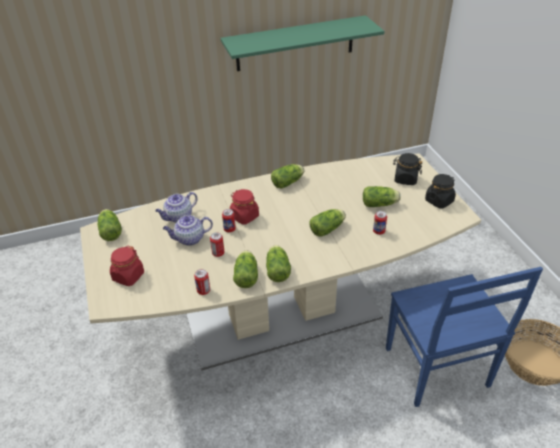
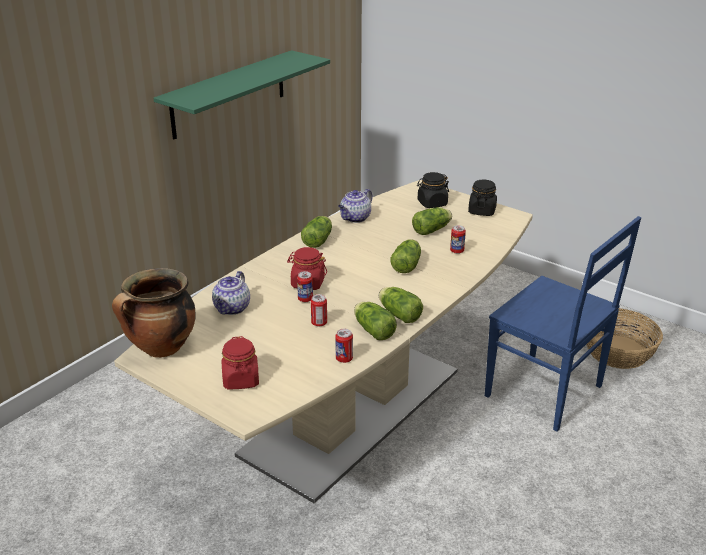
camera: 35 degrees left, 10 degrees down
(110, 231) = (161, 349): lettuce -> cooking pot
(189, 239) = (270, 323): teapot -> teapot (355, 218)

